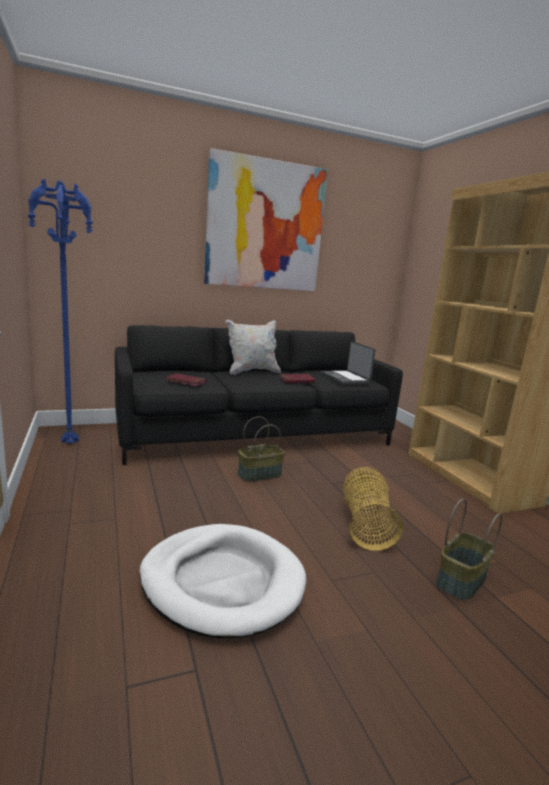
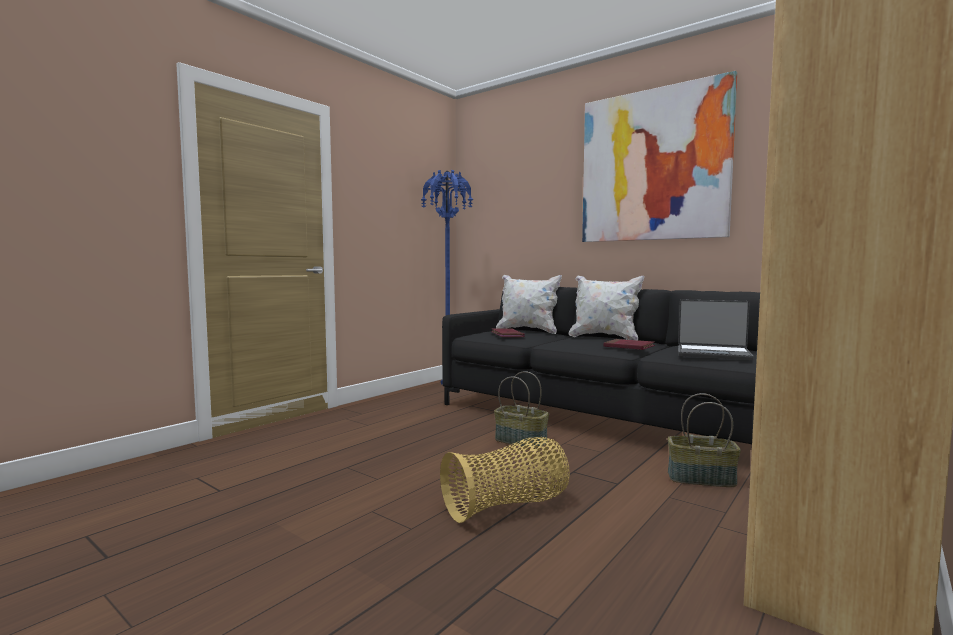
camera: 60 degrees right, 10 degrees down
(177, 372) = (528, 331): none -> white pillow
(222, 582) = (324, 472): white dog bed -> none
(345, 378) = (713, 354): laptop -> laptop turned 105 degrees counterclockwise
(462, 581) = (458, 588): basket -> basket (700, 479)

